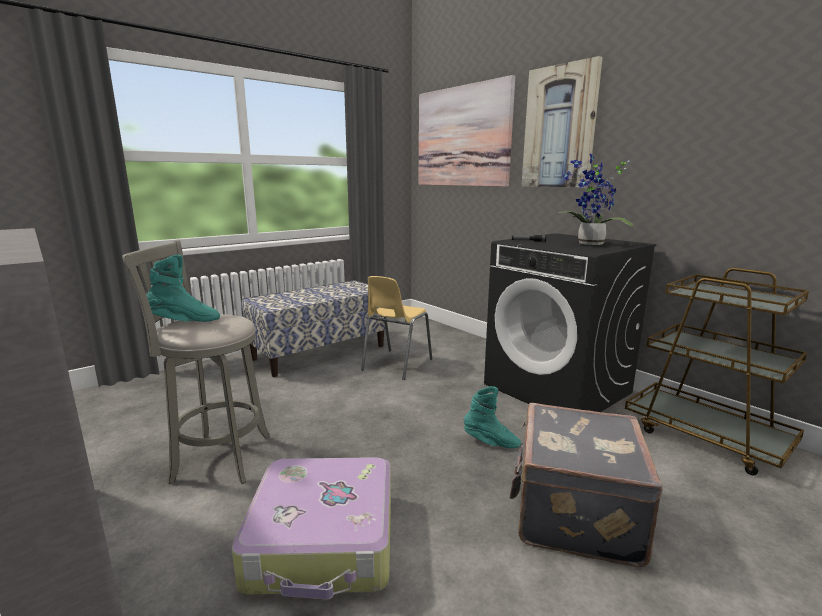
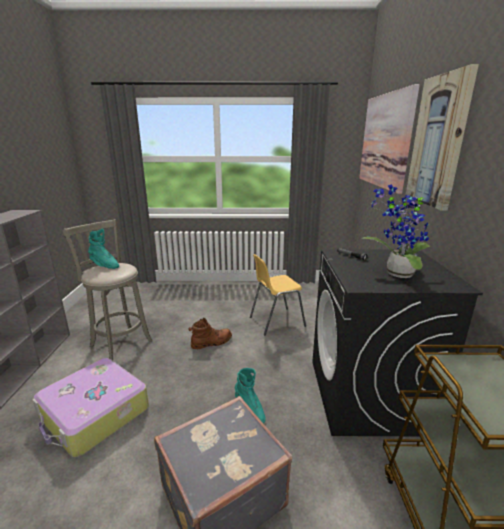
camera: 40 degrees right, 5 degrees up
(320, 352) = (245, 295): bench -> none
(355, 407) = (211, 342): none -> brown boot

